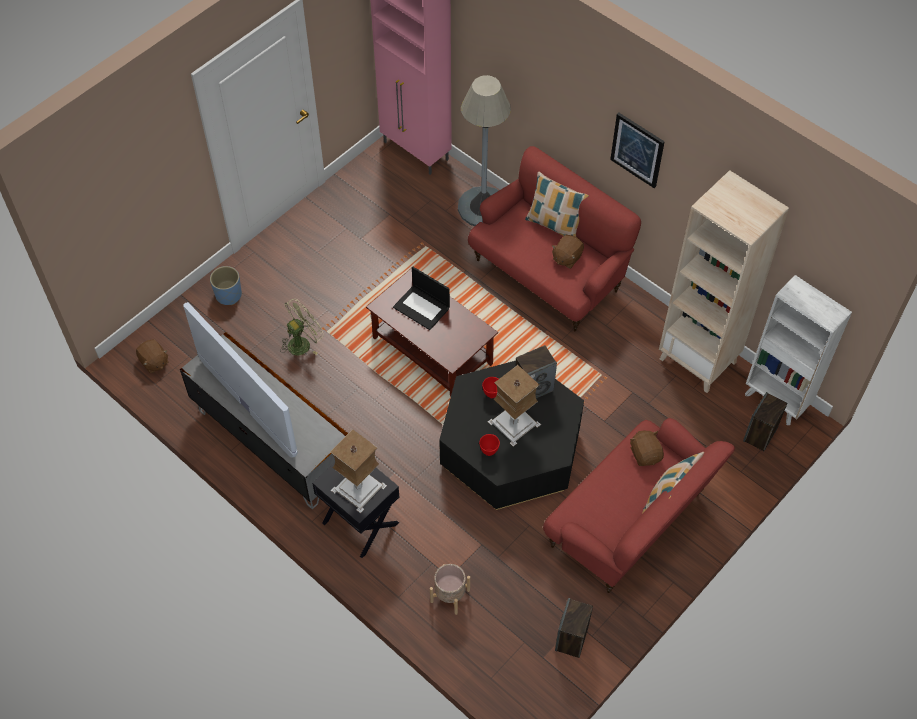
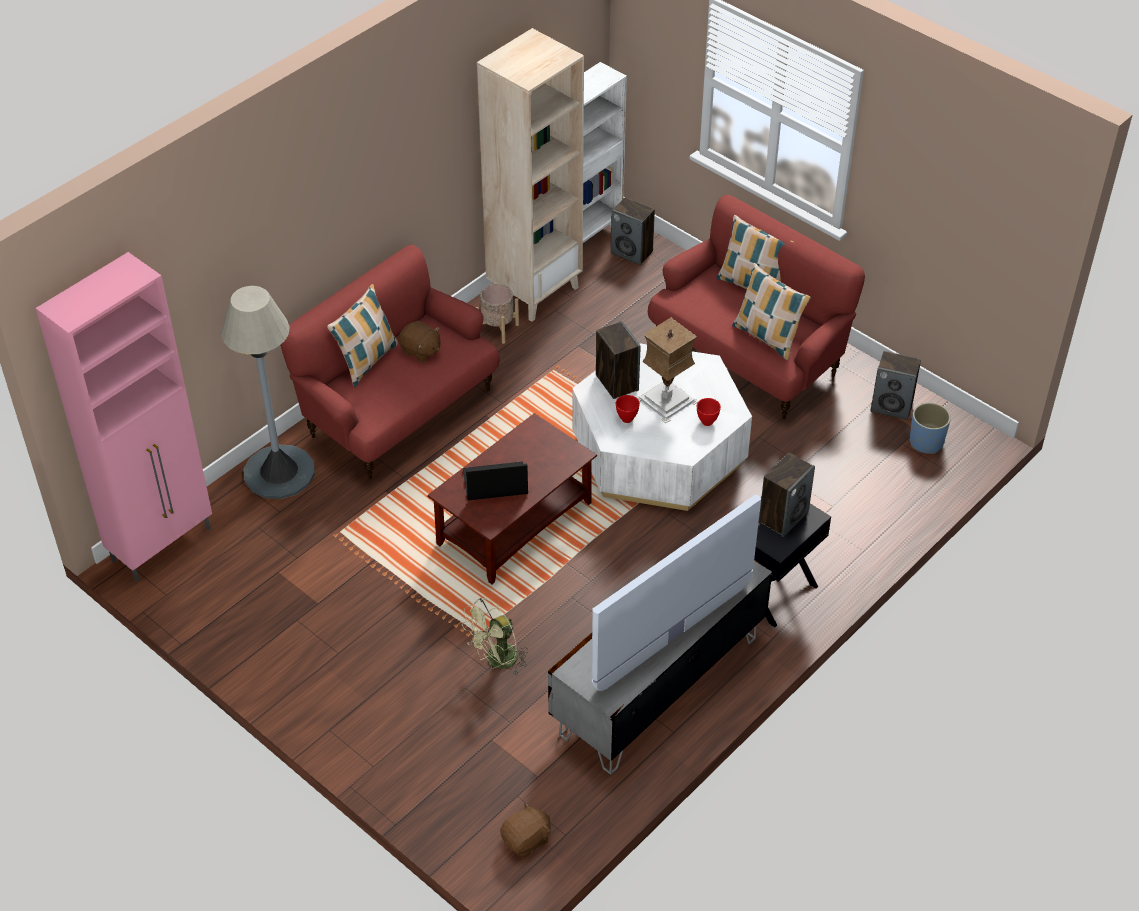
camera: 90 degrees left, 10 degrees down
(229, 295) = (408, 755): blue planter -> blue planter (926, 442)
(302, 342) = (497, 661): green fan -> green fan turned 90 degrees counterclockwise
(360, 488) = (783, 517): table lamp -> speaker
(422, 307) = (494, 483): laptop -> laptop turned 135 degrees counterclockwise
(450, 596) = (856, 505): beige planter -> beige planter (498, 329)
(510, 449) = (659, 451): black coffee table -> white coffee table
(598, 505) = (767, 337): none -> pillow
(637, 149) = (384, 171): picture -> none
(645, 454) = (699, 299): brown plush toy -> none

